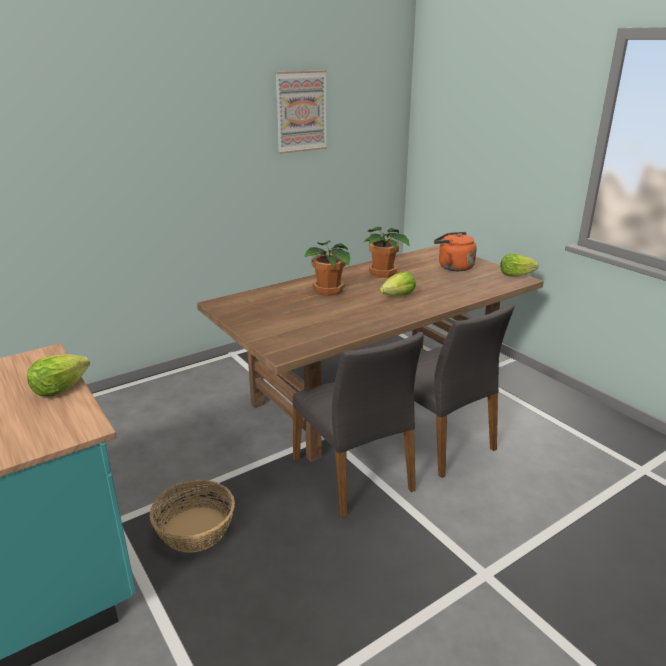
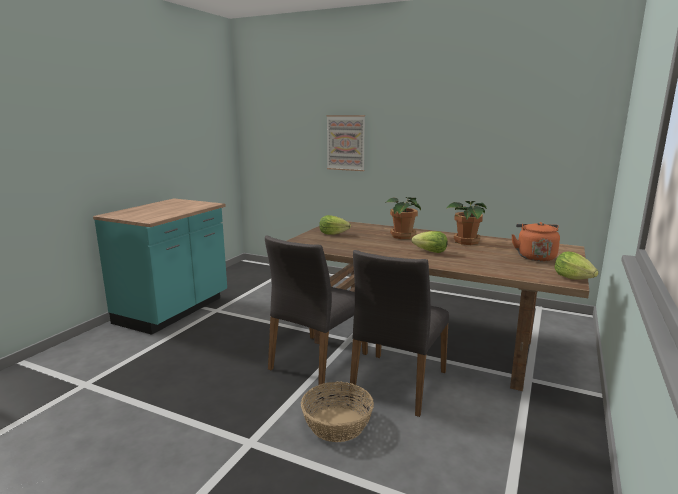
camera: 60 degrees right, 10 degrees down
(59, 389) = (181, 211): lettuce -> lettuce (333, 234)
(195, 529) = (224, 330): basket -> basket (336, 424)
(301, 111) = (487, 108): picture -> picture (346, 143)

